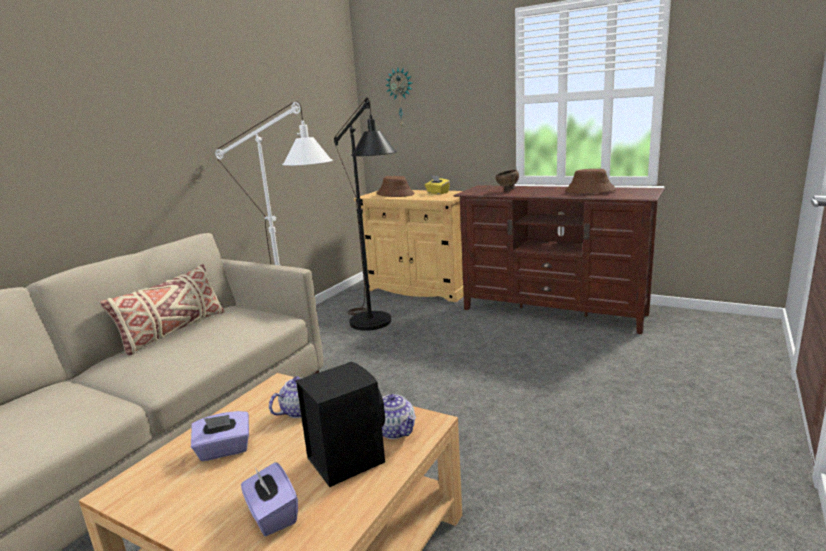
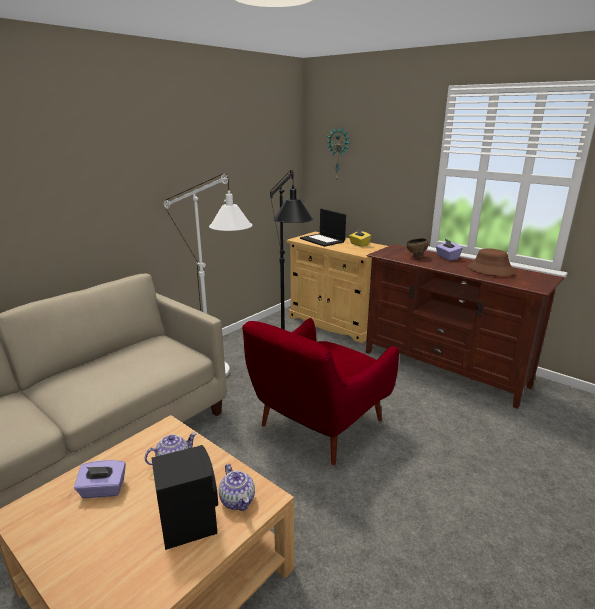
camera: 10 degrees right, 5 degrees up
(173, 331) = (106, 358): beige pillow -> none
(272, 515) = (113, 567): purple tissue box -> purple tissue box (447, 257)
(395, 194) = (323, 240): brown hat -> laptop
(437, 382) = (317, 426): none -> red armchair

